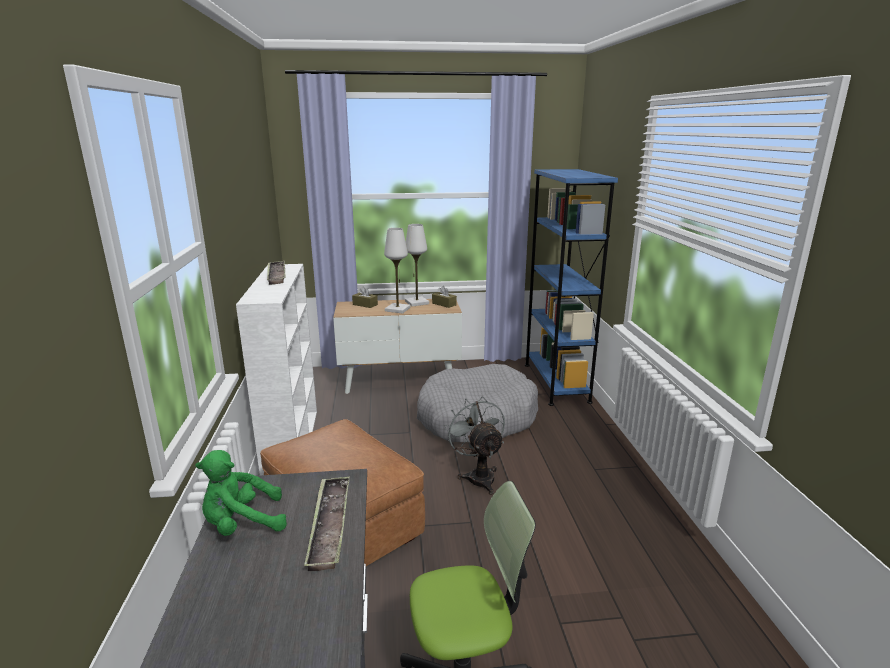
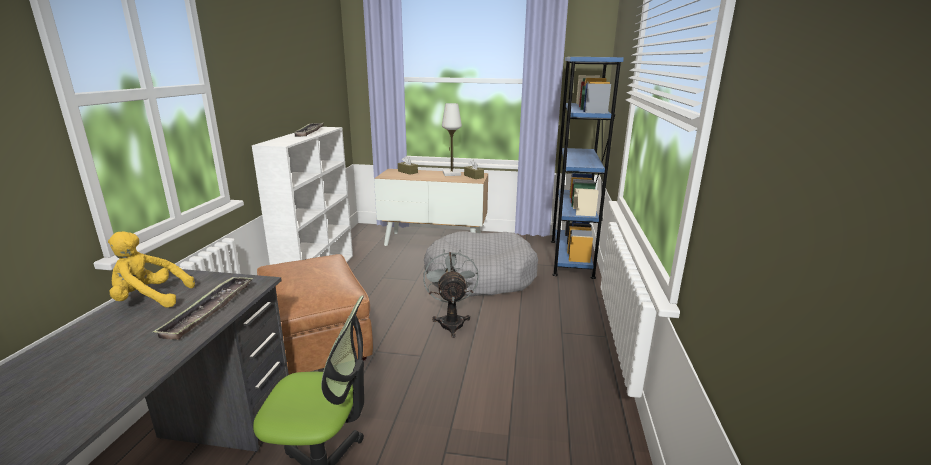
camera: 15 degrees right, 0 degrees up
(242, 524) = (149, 299): green plush toy -> yellow plush toy
(397, 309) = (431, 177): white table lamp -> none

